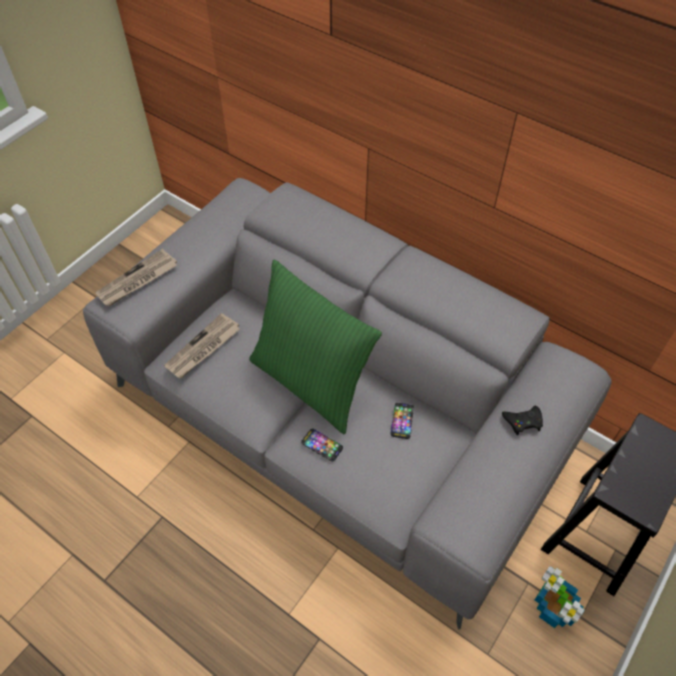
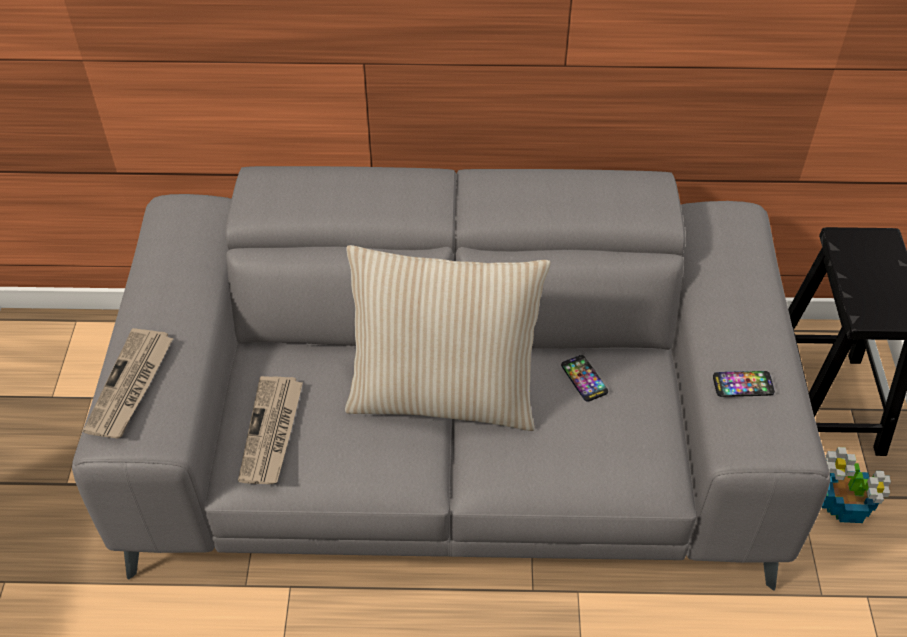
camera: 35 degrees left, 5 degrees down
(311, 382) = (443, 395): green pillow -> beige pillow
(322, 445) = (519, 457): phone -> phone (743, 385)
(523, 421) = (728, 295): black game controller -> none

